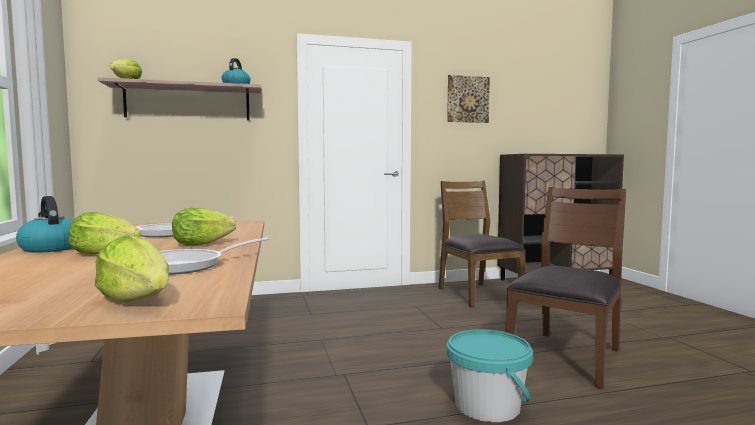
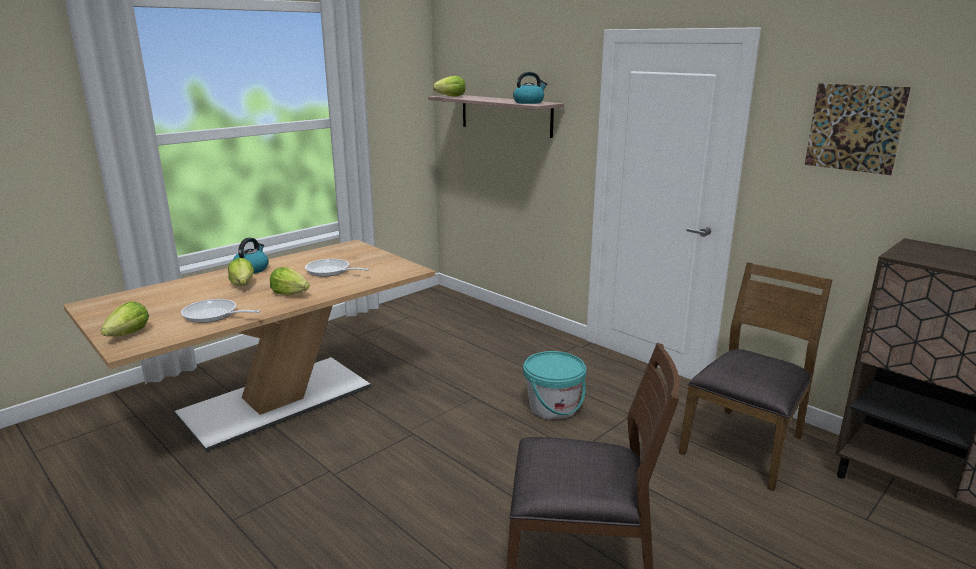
camera: 60 degrees right, 15 degrees up
(487, 406) = (407, 525): turquoise bucket -> turquoise bucket (553, 407)

